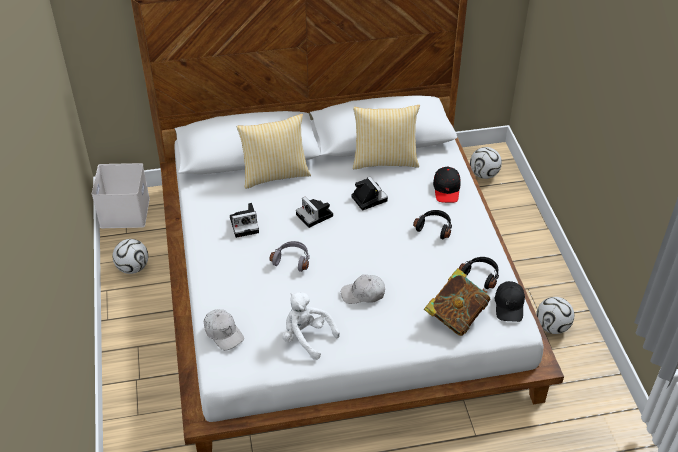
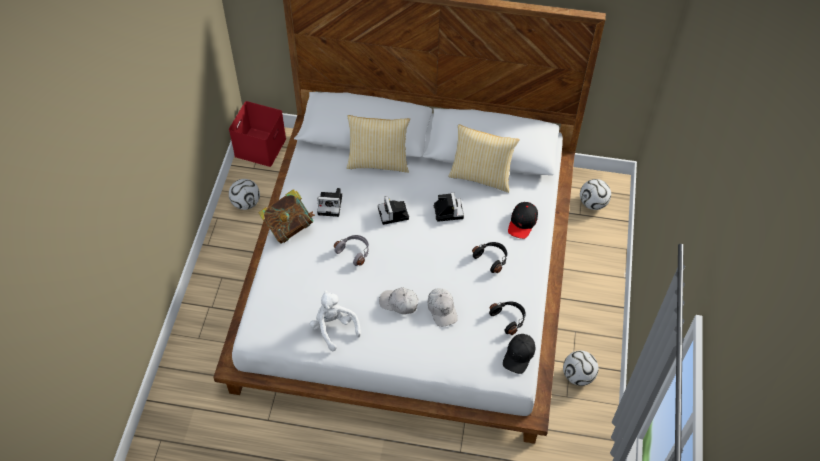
camera: 20 degrees right, 10 degrees up
(126, 212) = (261, 148): white storage box -> red storage box
(223, 333) = (269, 302): white cap -> white cap (442, 309)
(455, 316) = (467, 350): book -> book (289, 227)

